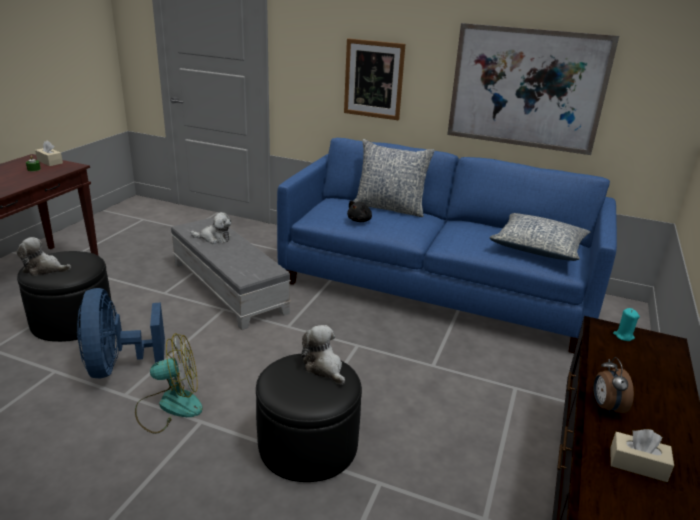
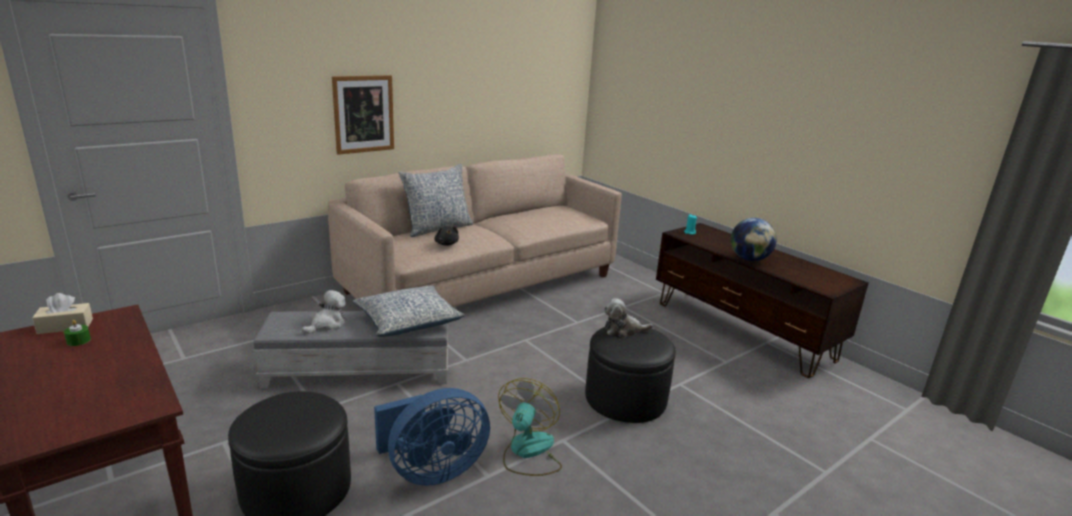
camera: 60 degrees left, 5 degrees down
(44, 269) = (286, 431): plush toy -> none
(117, 365) = (432, 471): blue fan -> blue fan turned 45 degrees counterclockwise
(435, 288) = (482, 284): blue sofa -> beige sofa
(526, 89) = (489, 100): picture -> none
(538, 247) = (561, 214): pillow -> pillow (408, 321)
(606, 407) = (749, 259): alarm clock -> globe
(637, 464) = (794, 269): beige tissue box -> none

